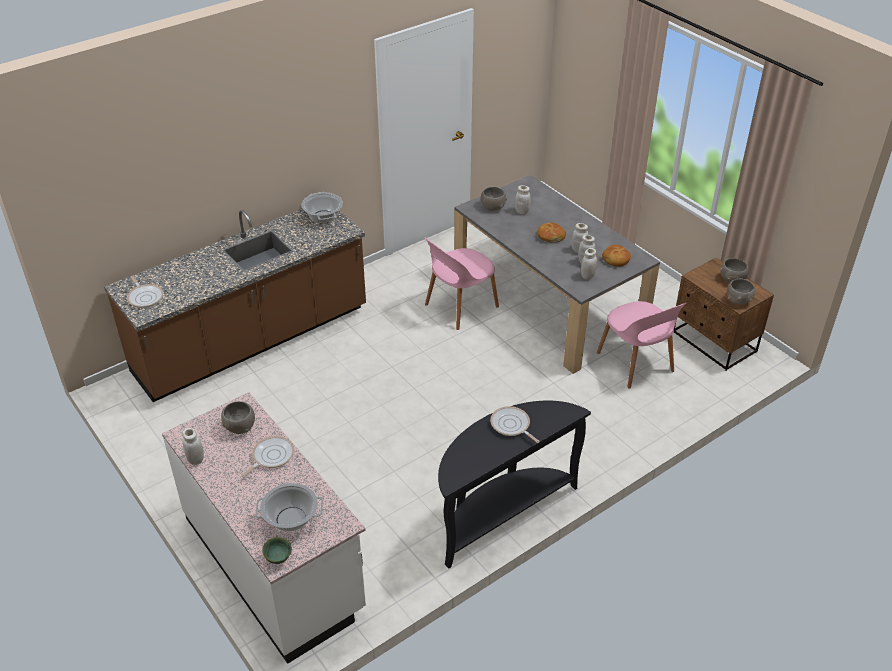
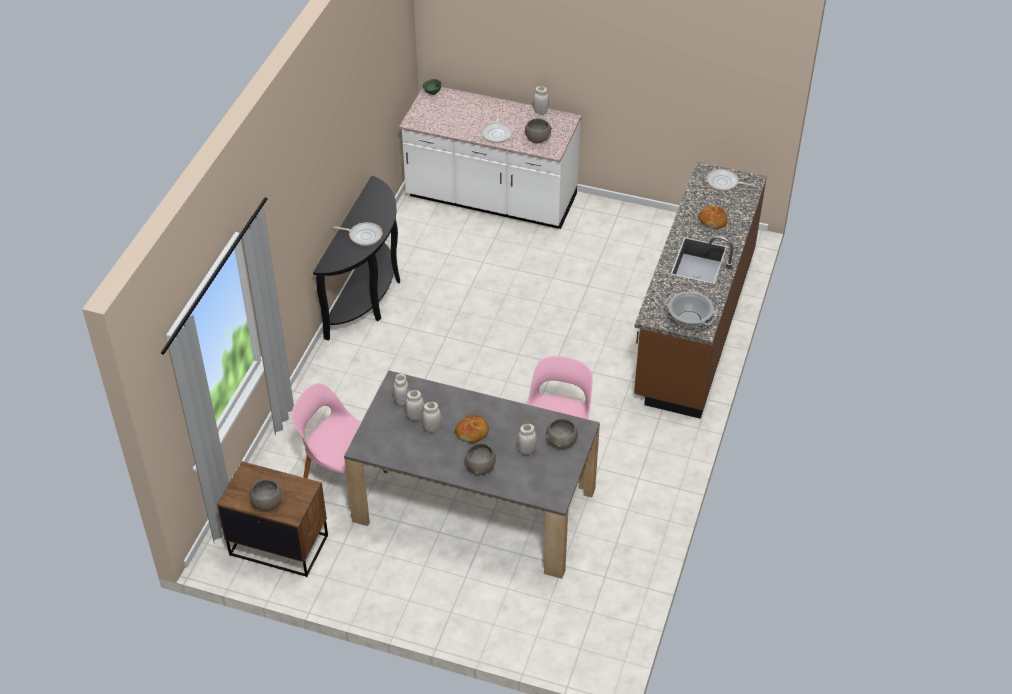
camera: 145 degrees right, 5 degrees up
(291, 519) = (446, 111): cooking pot -> none
(615, 259) = (389, 435): bread -> bread (713, 220)
(738, 300) = (249, 477): grey bowl -> grey bowl (480, 467)

